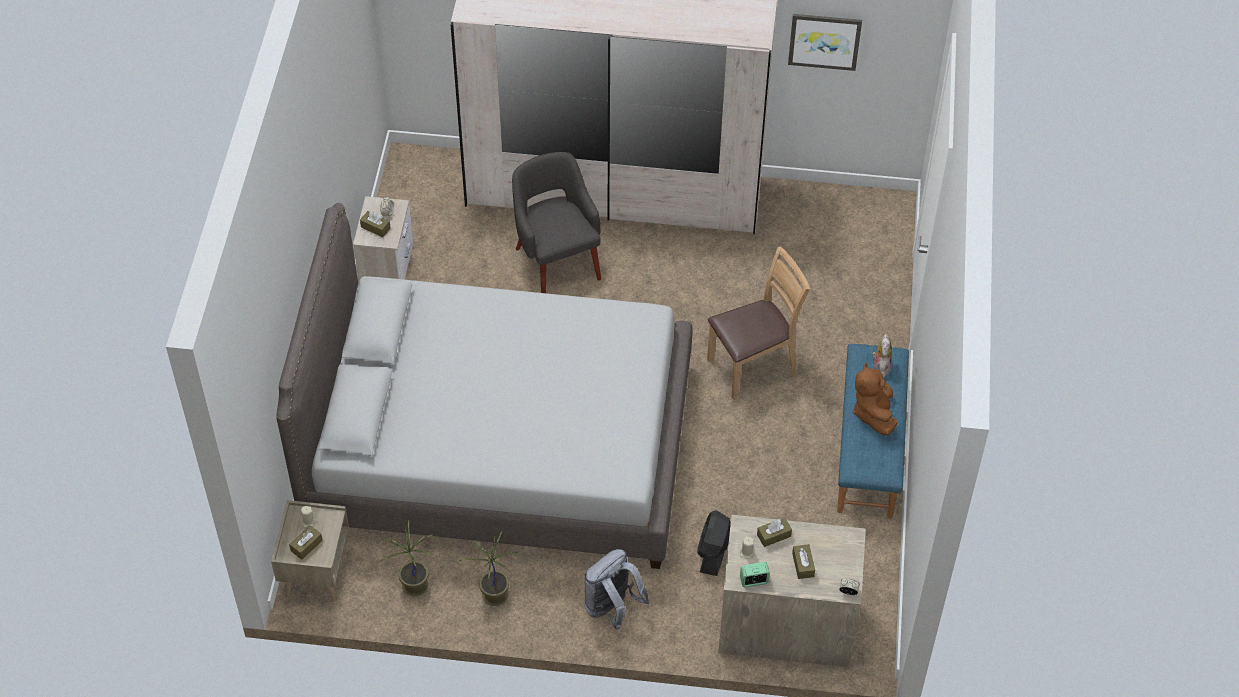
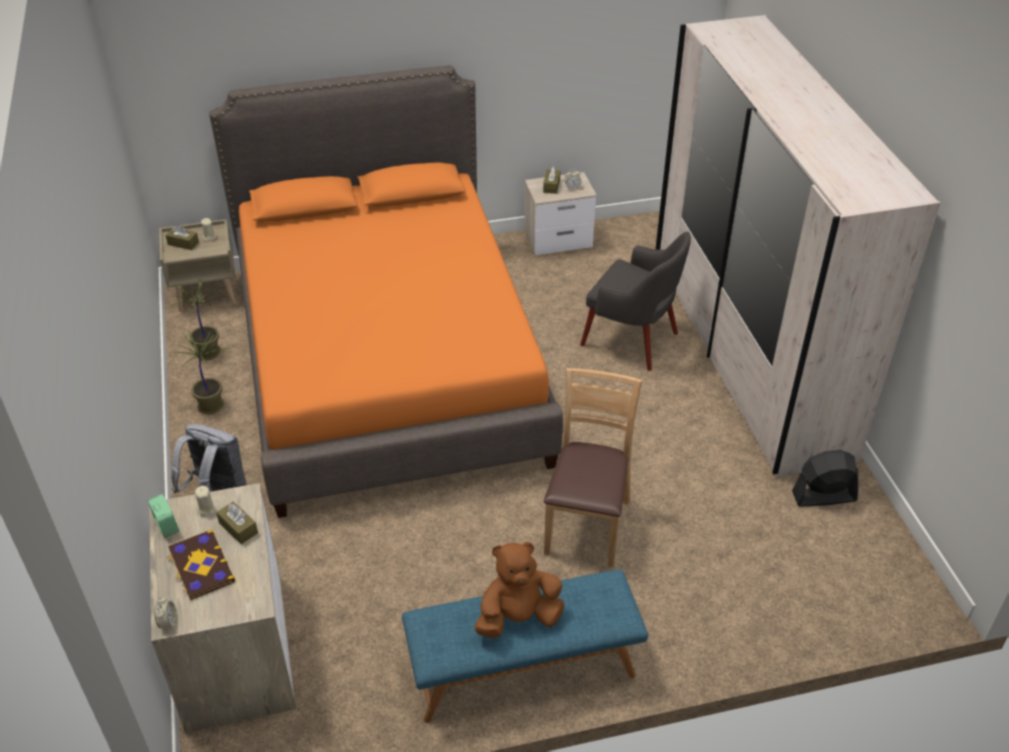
camera: 70 degrees right, 10 degrees down
(499, 446) = (387, 362): grey bed -> orange bed
(557, 262) = (631, 339): grey armchair -> grey armchair turned 75 degrees clockwise
(713, 552) = (314, 558): black fan -> black fan (823, 496)
(753, 366) = (586, 525): brown chair -> brown chair turned 120 degrees counterclockwise
(803, 565) = (200, 566): brown tissue box -> book
(824, 41) = (960, 311): picture -> none
(880, 366) = (596, 606): plush toy -> none

